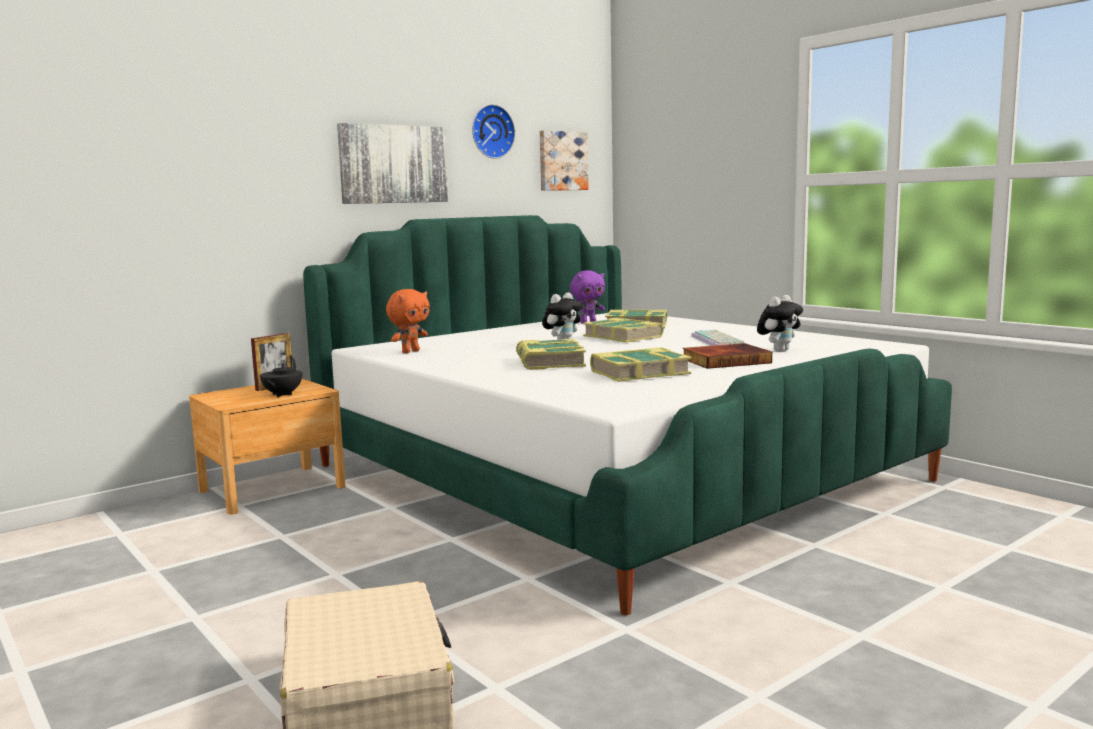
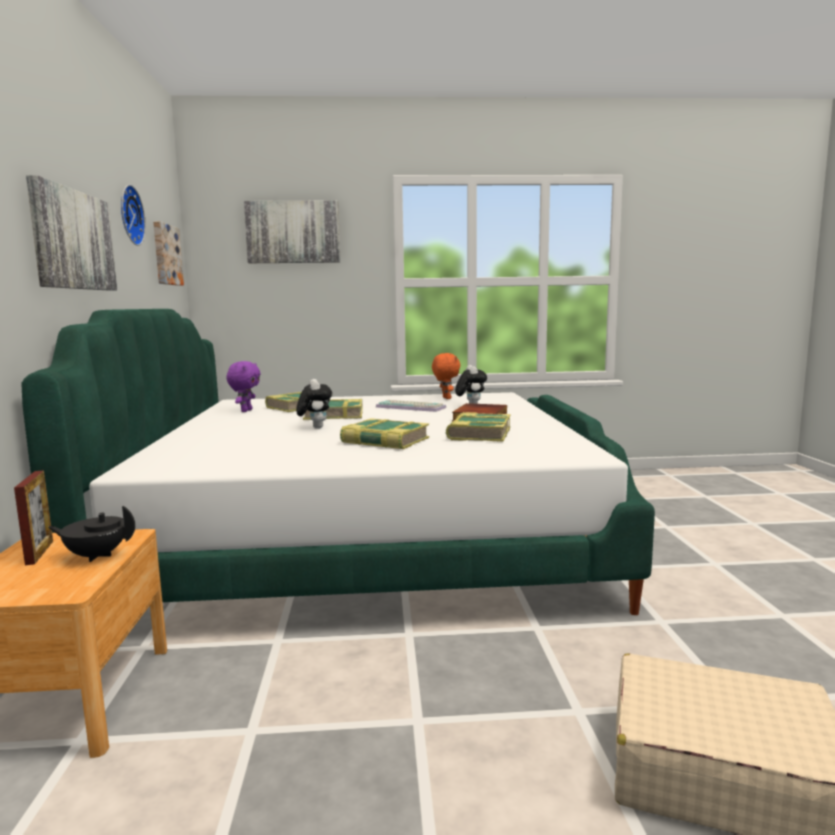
camera: 55 degrees left, 0 degrees up
(282, 395) = (96, 555): black teapot -> black teapot turned 135 degrees clockwise
(410, 351) = (211, 461): orange plush toy -> orange plush toy (445, 398)
(697, 124) = (293, 232): none -> picture

